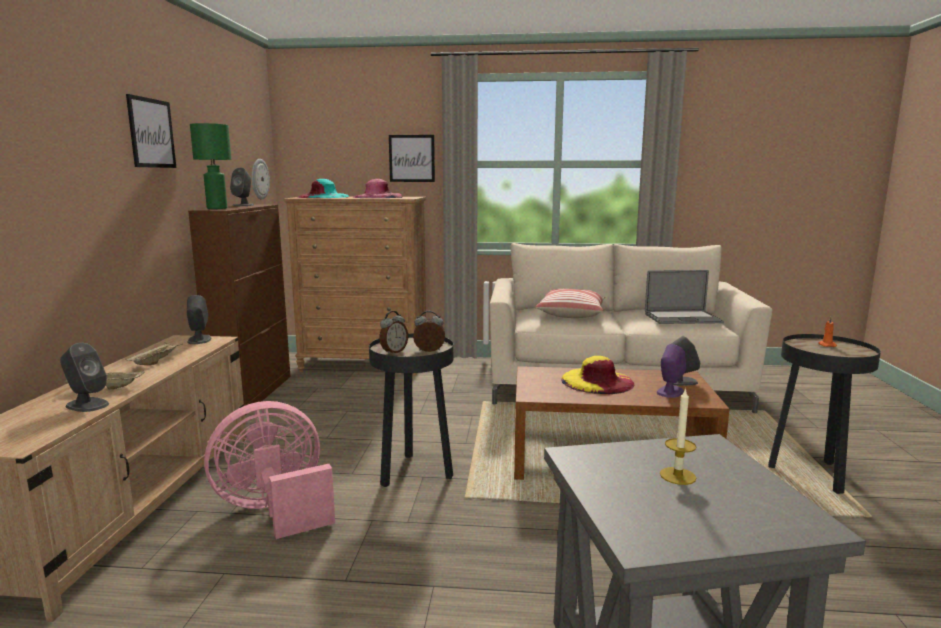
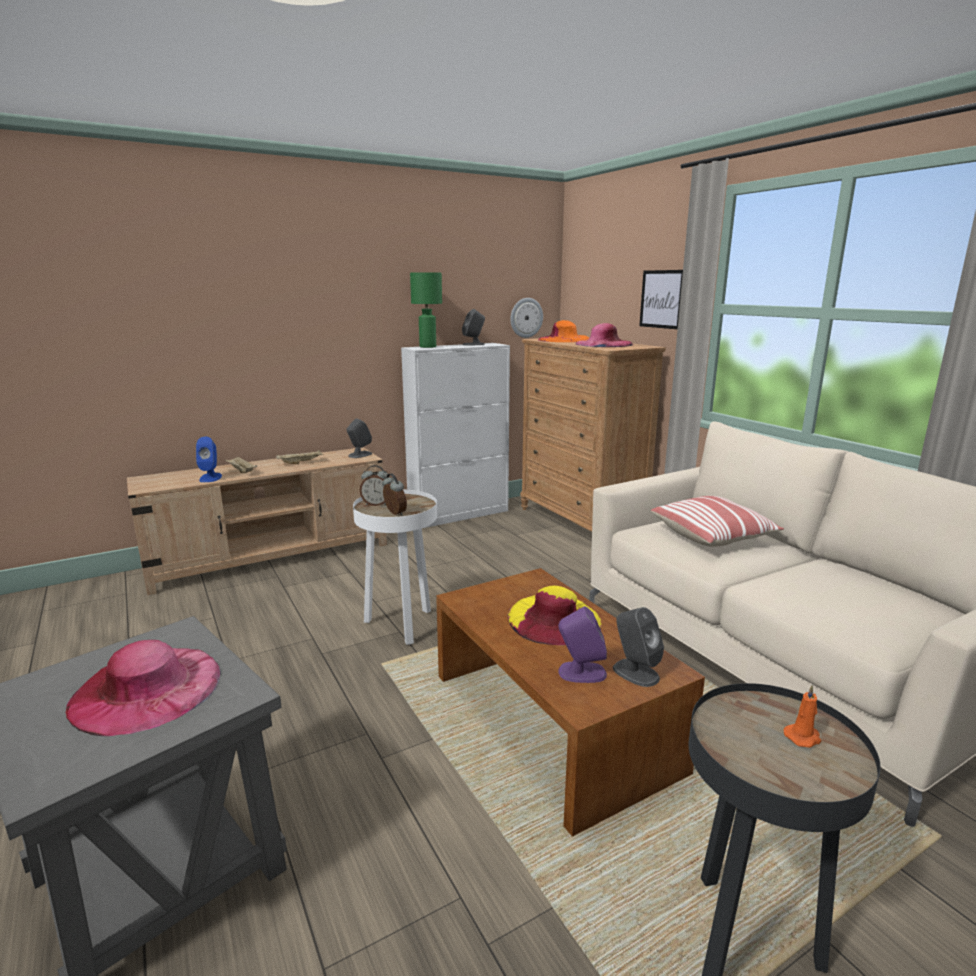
camera: 55 degrees right, 5 degrees up
(87, 405) = (210, 478): grey speaker -> blue speaker
(151, 133) = (364, 284): picture -> none
(254, 393) = (459, 514): brown cabinet -> white cabinet
(275, 510) = (297, 598): pink fan -> none
(323, 197) = (564, 340): turquoise hat -> orange hat
(414, 473) = (401, 625): black side table -> white side table
(677, 476) = (146, 689): candle -> pink hat
(682, 318) = (853, 602): laptop -> none

